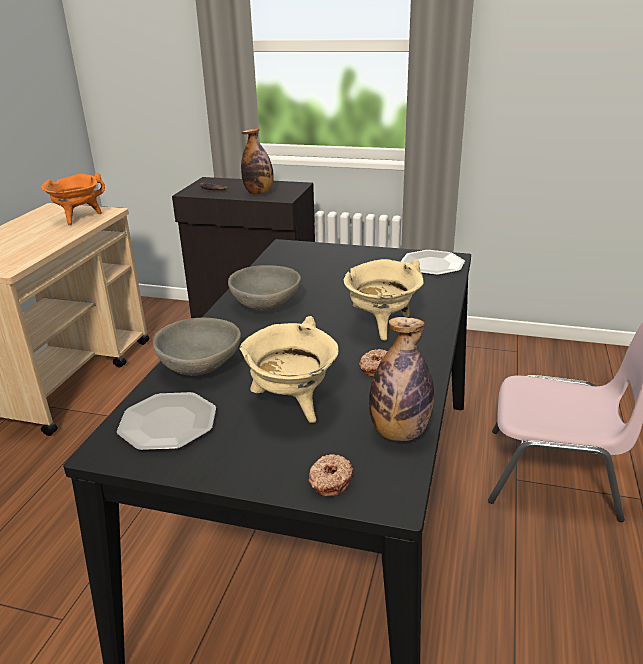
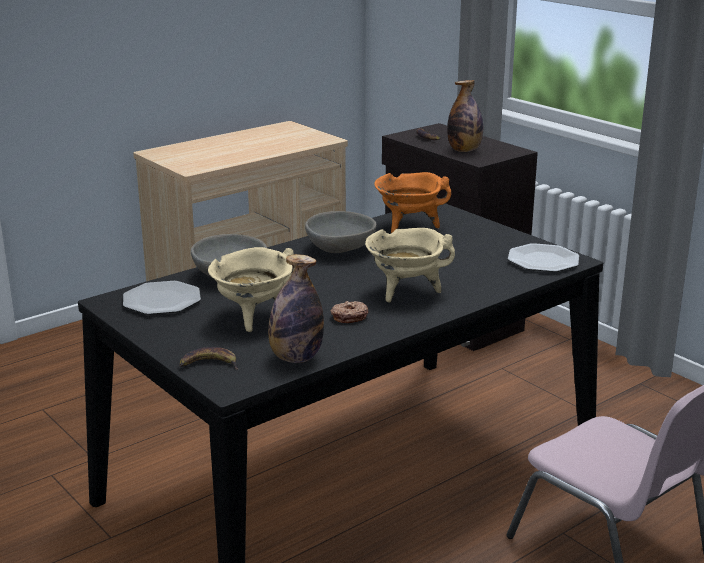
camera: 35 degrees right, 5 degrees down
(78, 218) = (295, 140): orange cooking pot -> orange cooking pot (409, 227)
(330, 480) = (209, 364): donut -> banana

